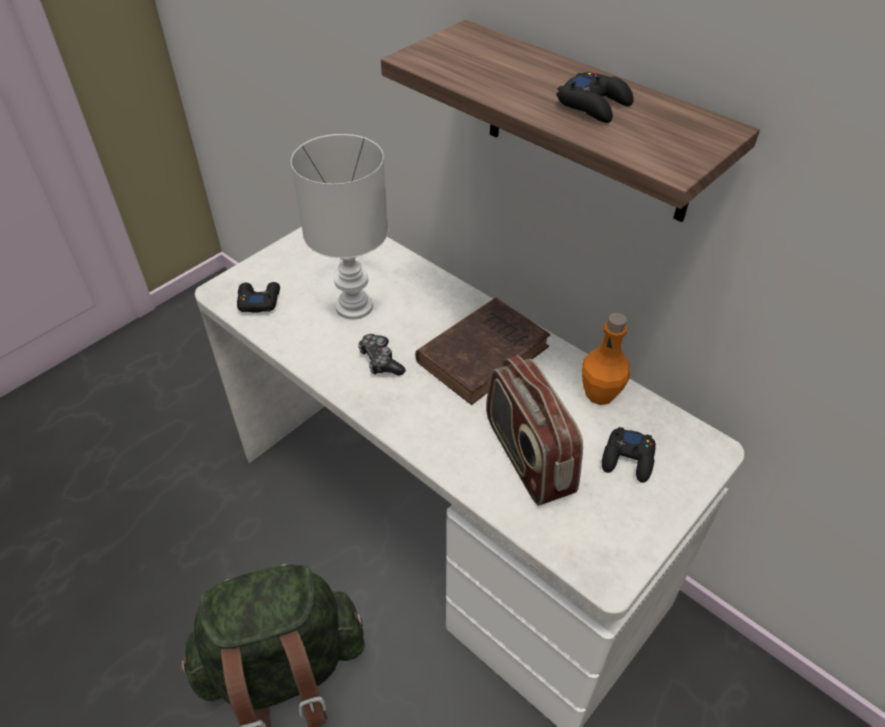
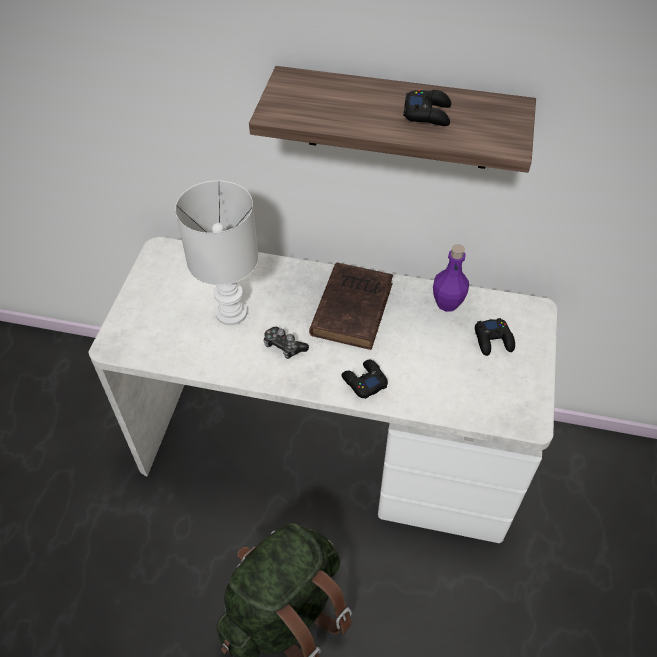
camera: 30 degrees left, 5 degrees up
(259, 300) = (151, 340): black game controller -> black game controller (364, 381)
(527, 456) = (432, 368): radio -> none
(600, 394) = (447, 303): orange bottle -> purple bottle

